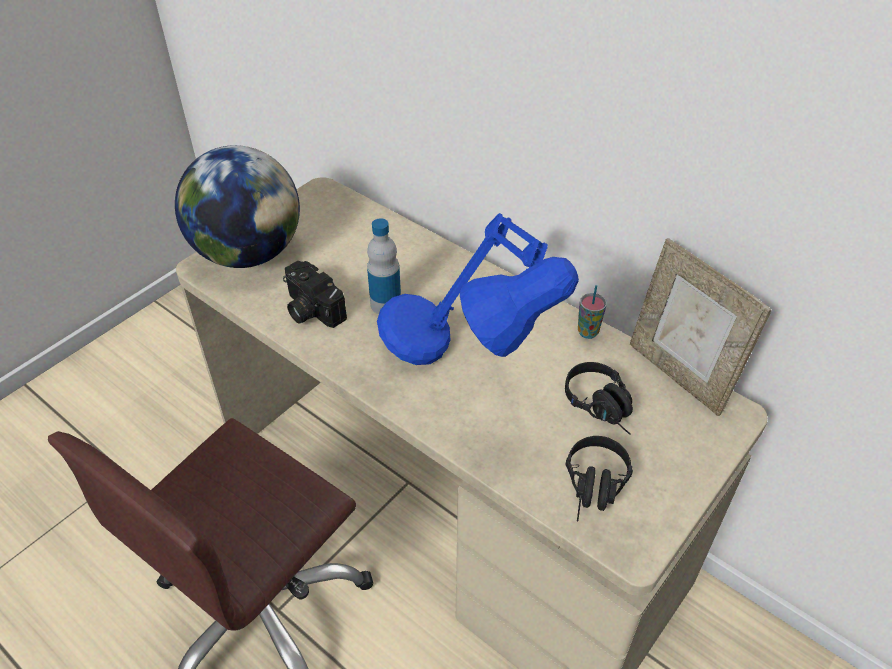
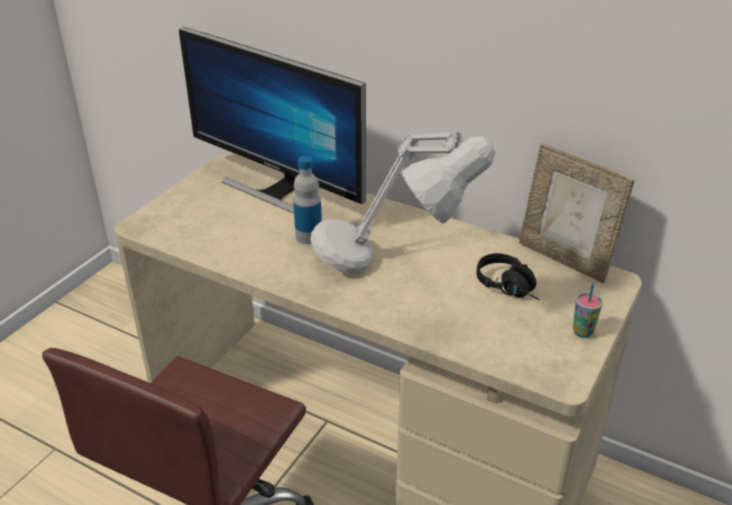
camera: 10 degrees left, 10 degrees down
(248, 253) = (177, 212): globe -> none
(310, 309) = (244, 246): camera -> none
(367, 237) = (278, 191): none -> monitor
(465, 382) = (392, 283): blue table lamp -> grey table lamp
(587, 332) = (483, 238): cup -> cup (582, 332)
(595, 490) = (520, 344): black headphones -> none

